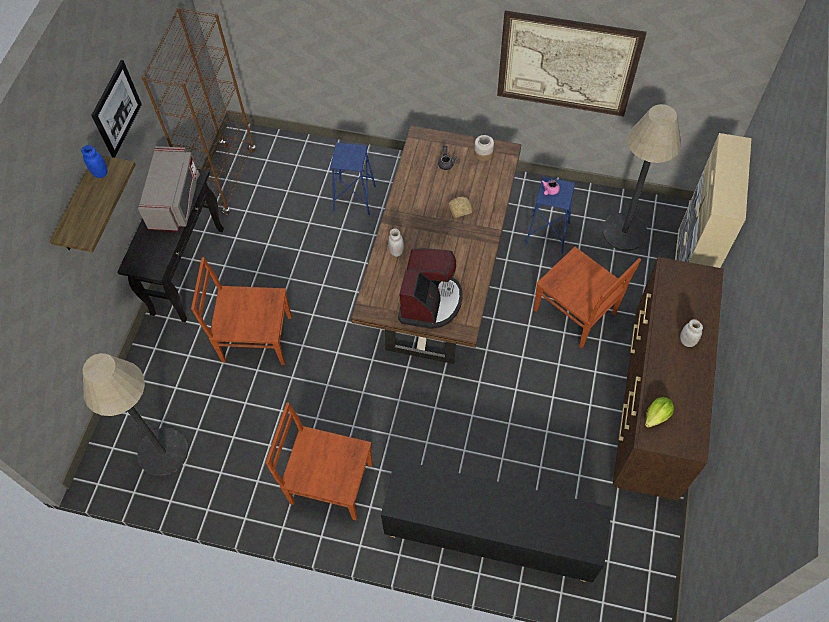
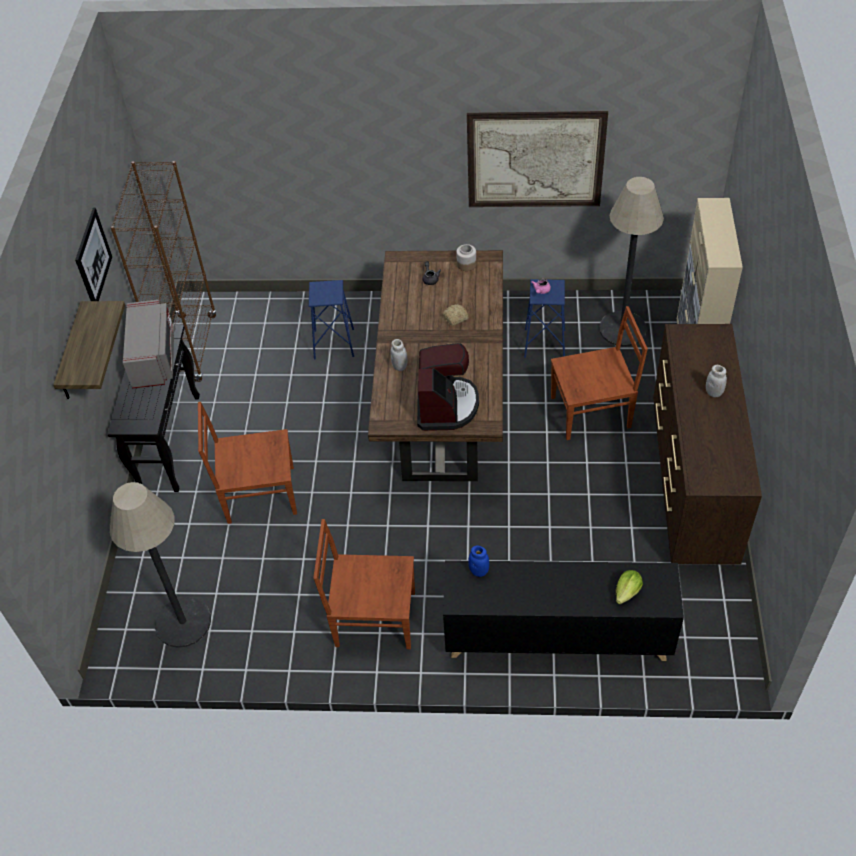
camera: 10 degrees left, 10 degrees down
(100, 173) = (91, 316): blue jar -> blue jar (479, 571)
(576, 313) = (593, 412): brown chair -> brown chair turned 45 degrees counterclockwise
(657, 416) = (701, 463): lettuce -> lettuce (627, 592)

